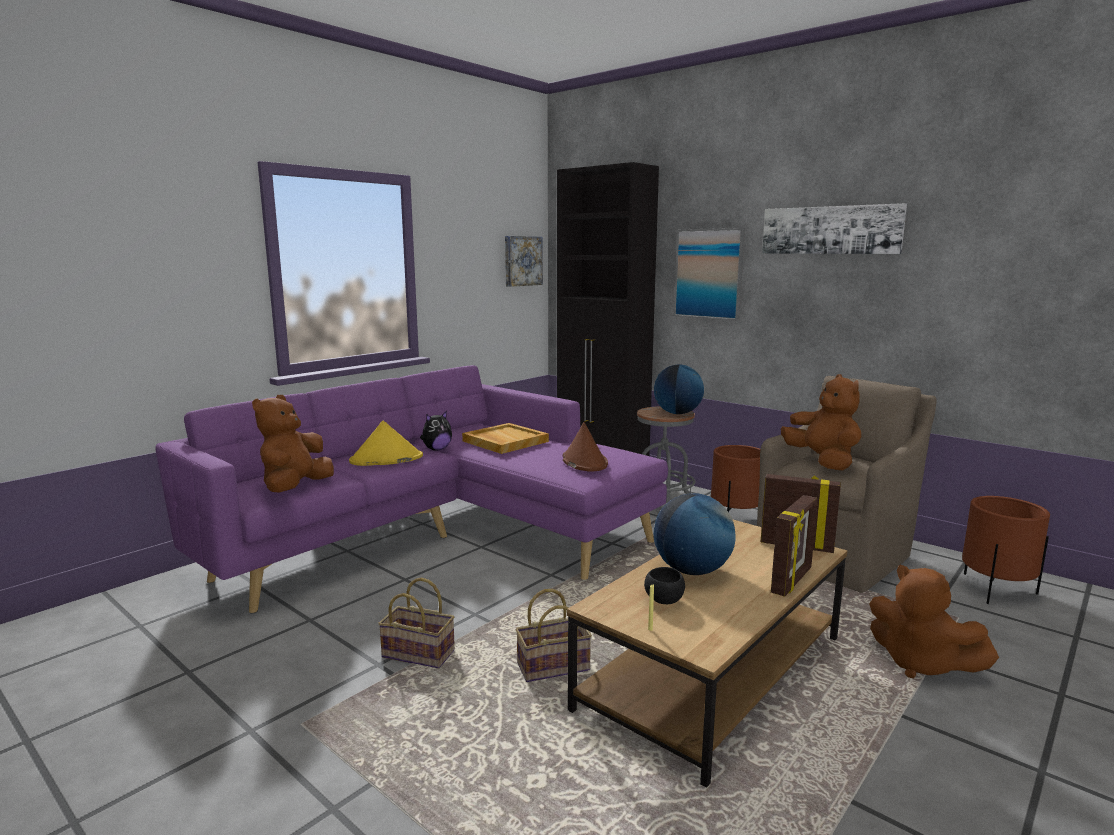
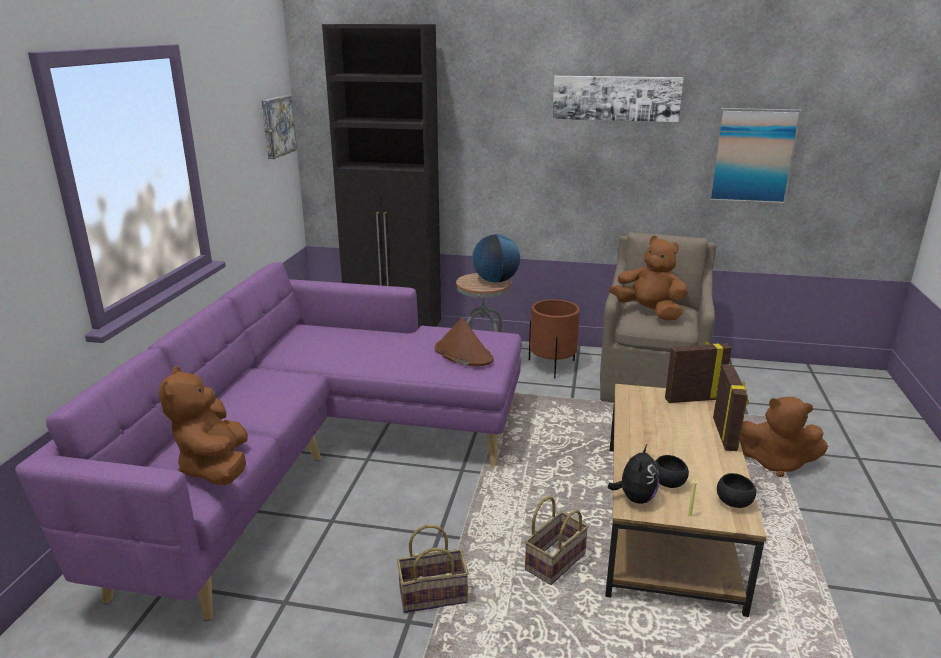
camera: 30 degrees left, 10 degrees up
(386, 459) = (264, 399): yellow hat -> none
(436, 449) = (295, 371): plush toy -> plush toy (635, 498)
(504, 441) = (356, 345): beige tray -> none
(692, 571) = (654, 447): globe -> none
(709, 273) = (495, 137): picture -> picture (752, 156)
(715, 635) = (733, 503): none -> black bowl
(995, 590) = (766, 385): brown planter -> none

